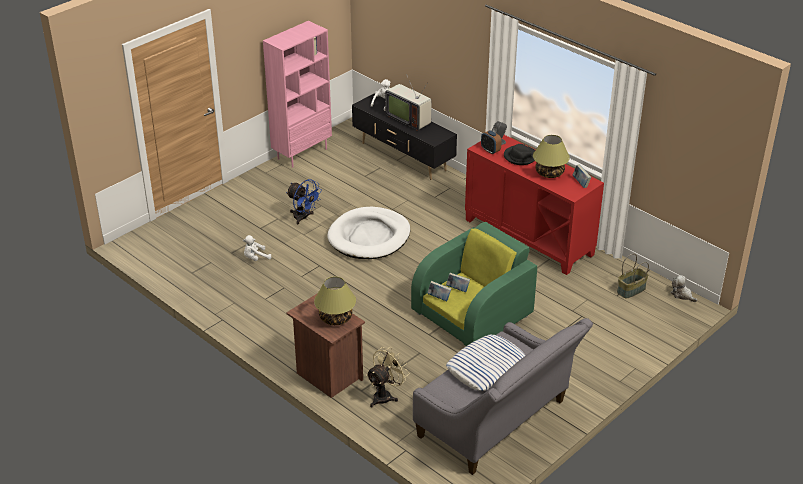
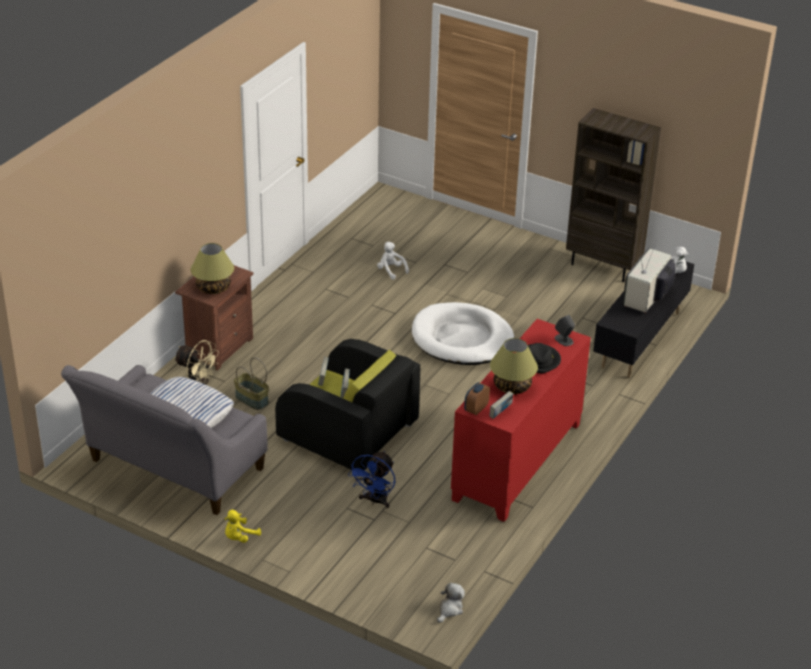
camera: 75 degrees right, 0 degrees up
(302, 153) = (603, 266): pink bookcase -> brown bookcase
(303, 218) = (476, 289): blue fan -> blue fan (375, 501)
(473, 314) = (348, 432): green armchair -> black armchair
(490, 150) = (541, 336): alarm clock -> alarm clock (476, 409)
(592, 391) = (240, 537): none -> yellow plush toy
(631, 290) = (441, 560): basket -> basket (251, 400)

